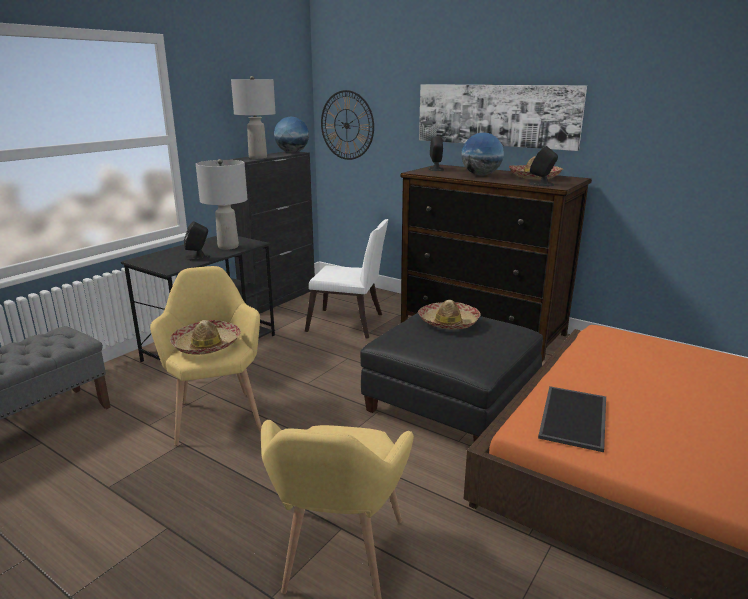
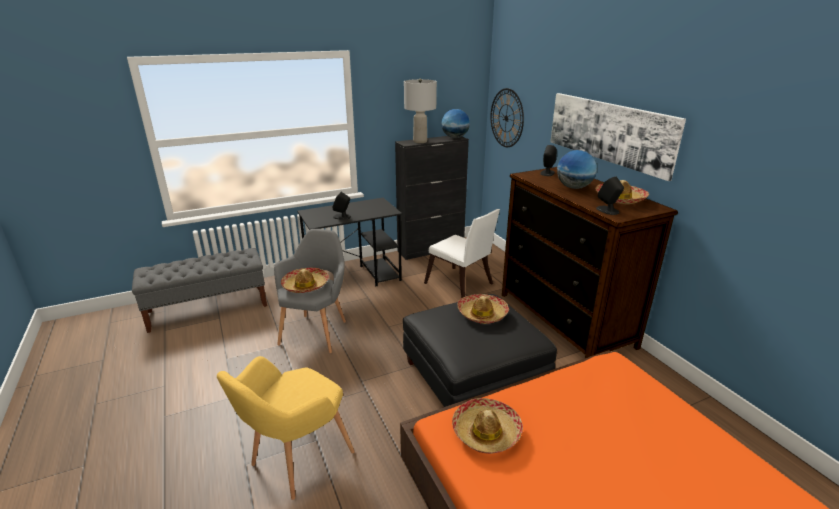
camera: 30 degrees right, 5 degrees up
(217, 413) = (317, 330): yellow armchair -> grey armchair
(227, 247) = (370, 211): grey table lamp -> none
(575, 418) = (486, 432): tray -> hat

